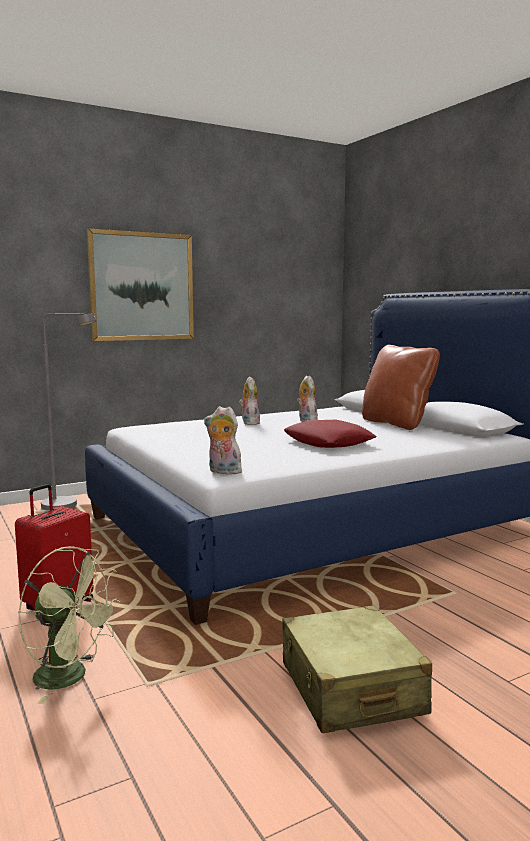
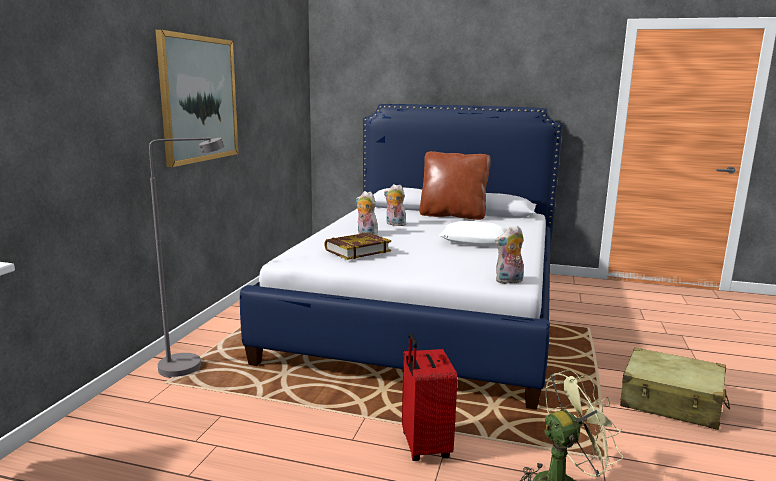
camera: 45 degrees left, 5 degrees up
(190, 429) = (357, 250): none -> book
(328, 442) = (474, 240): red pillow -> white pillow

